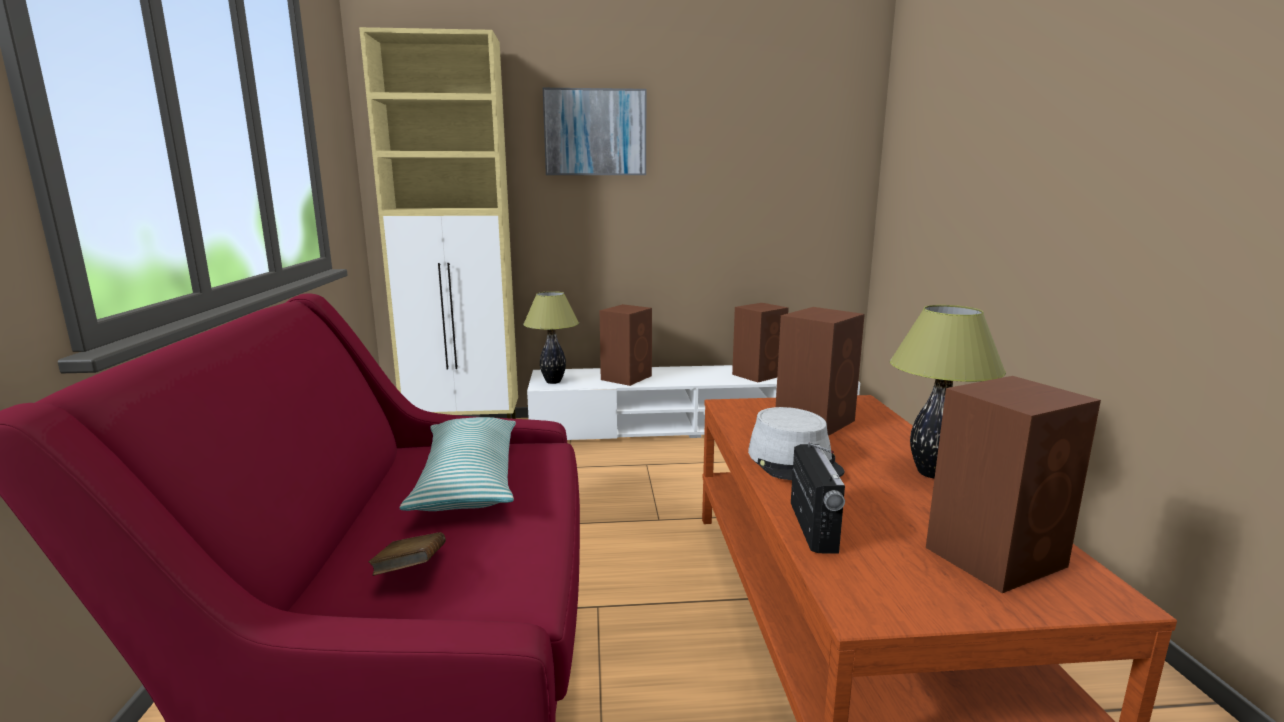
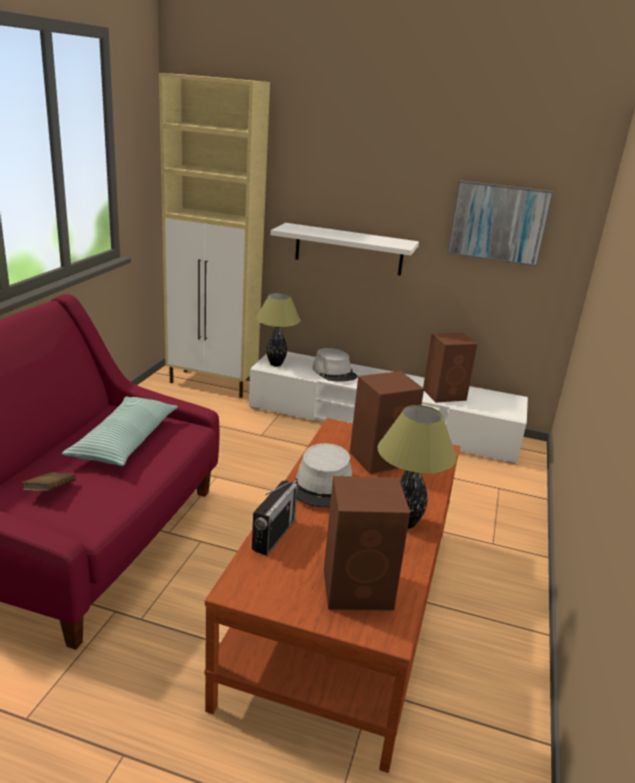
camera: 20 degrees right, 10 degrees up
(595, 132) = (340, 164): picture -> picture (498, 223)
(616, 231) = (348, 249): none -> white shelf
(627, 377) = (334, 372): brown speaker -> grey hat

